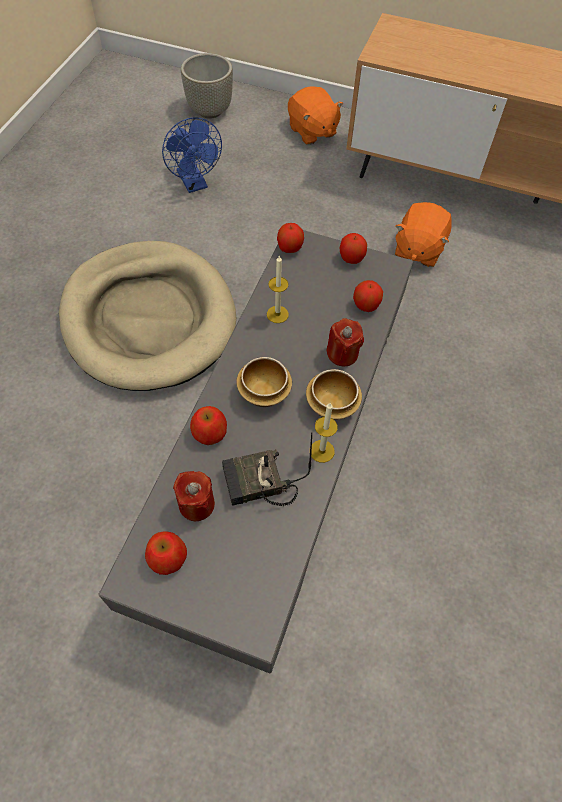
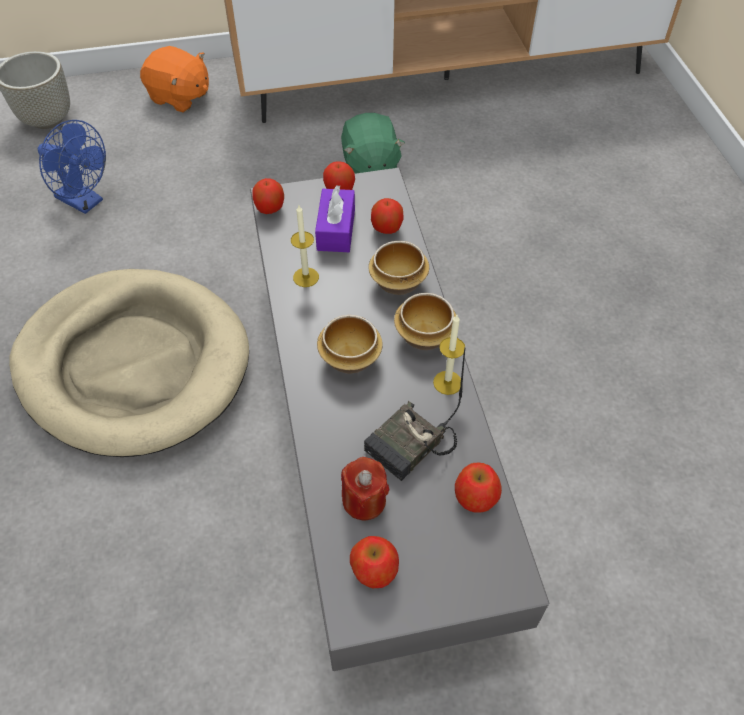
camera: 30 degrees left, 5 degrees down
(210, 432) = (324, 424): apple -> apple (476, 495)
(326, 288) = (336, 230): none -> purple tissue box
(342, 354) = (398, 283): red candle -> bowl
(418, 249) = (370, 167): orange plush toy -> green plush toy

